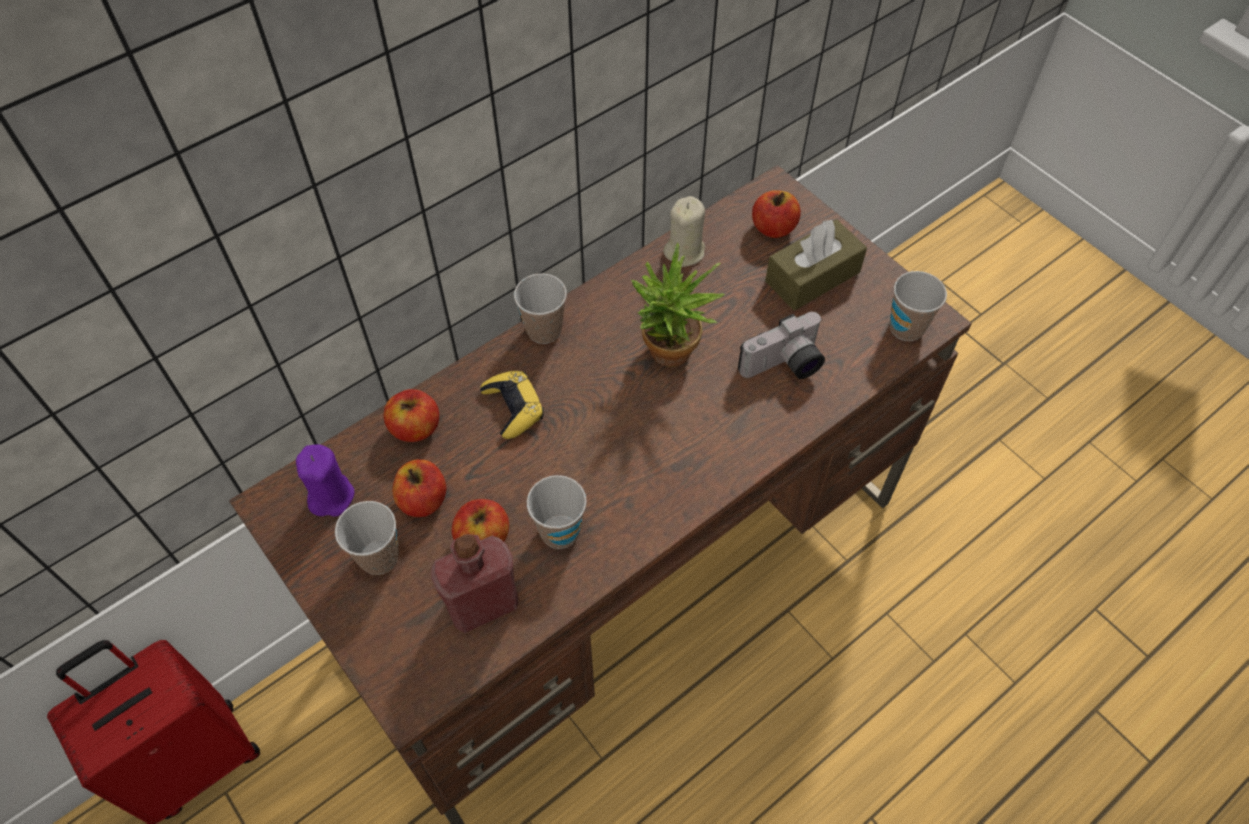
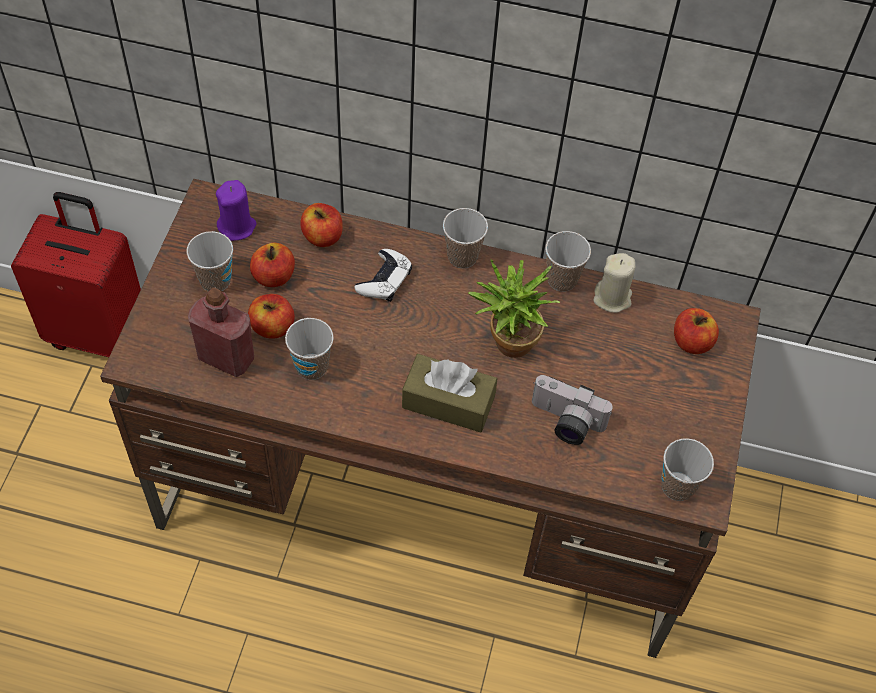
camera: 50 degrees right, 0 degrees up
(513, 407) = (384, 279): yellow game controller -> white game controller
(635, 274) = (562, 279): none -> cup
(812, 277) = (667, 394): brown tissue box -> brown tissue box (448, 402)

